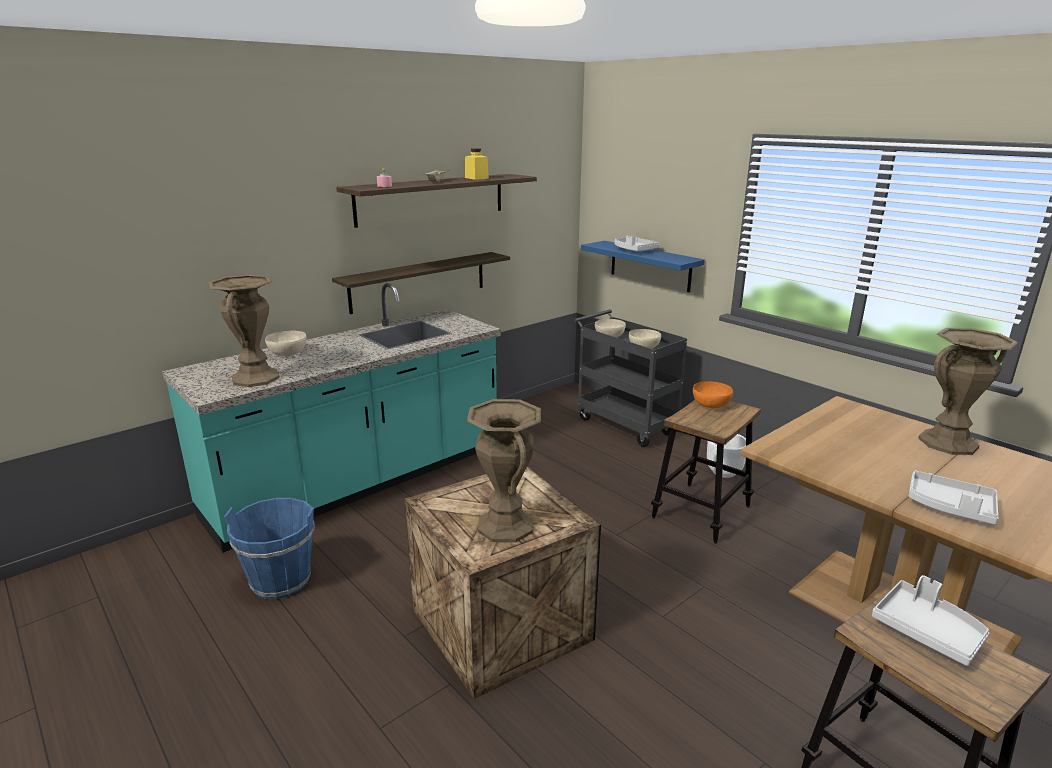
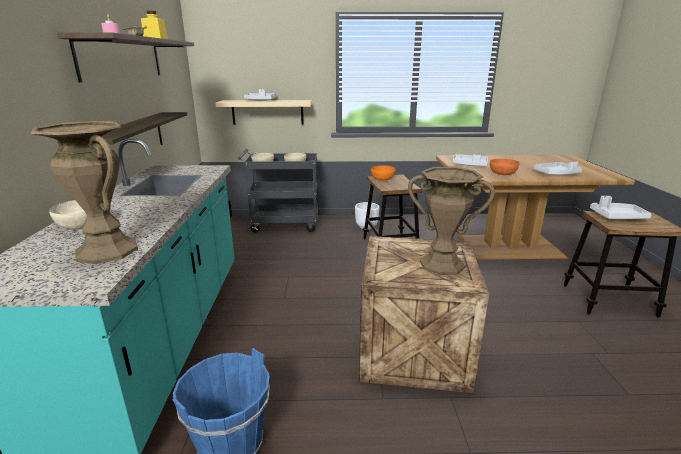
camera: 50 degrees left, 0 degrees up
(650, 266) = (267, 112): blue shelf -> beige shelf
(833, 430) = (470, 165): none -> grey tray
(841, 464) = (503, 174): none -> orange bowl
(948, 443) = (503, 158): brown vase -> none

